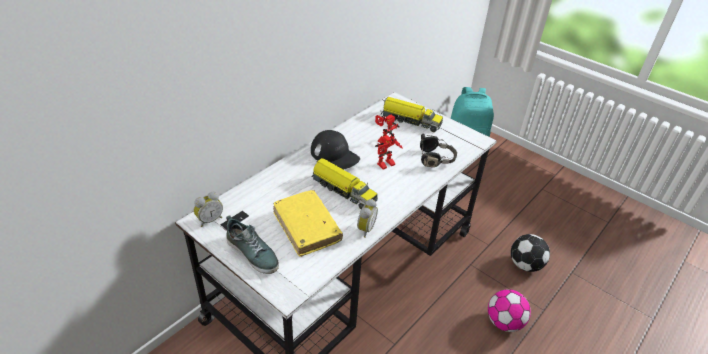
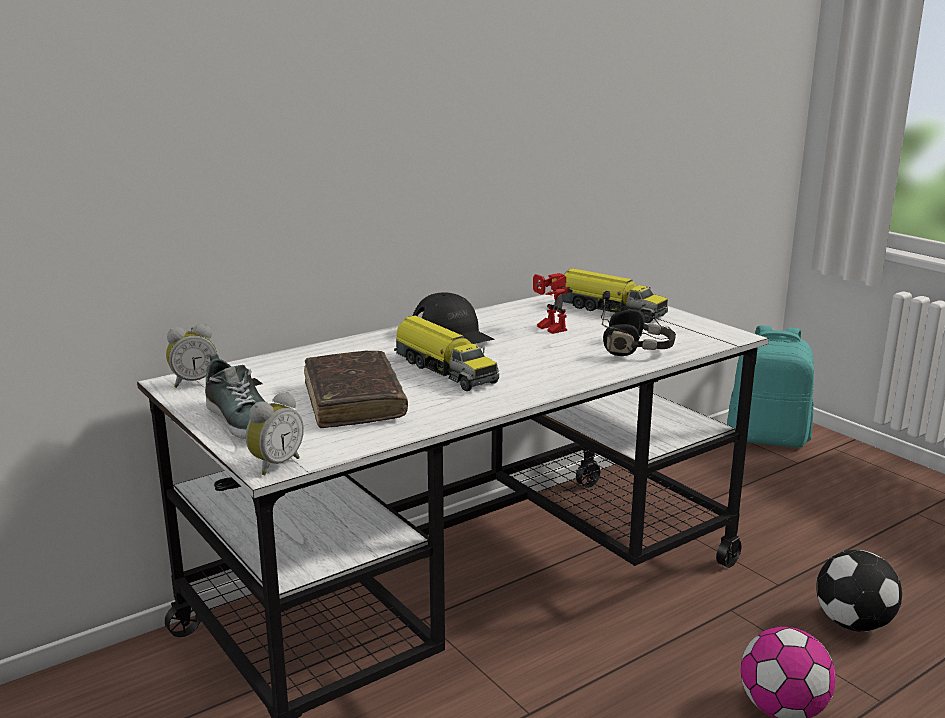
camera: 15 degrees right, 20 degrees down
(307, 227) = (354, 402): yellow book -> brown book
(364, 229) = (458, 410): alarm clock -> alarm clock (274, 464)
(386, 166) = (538, 351): toy robot -> none

